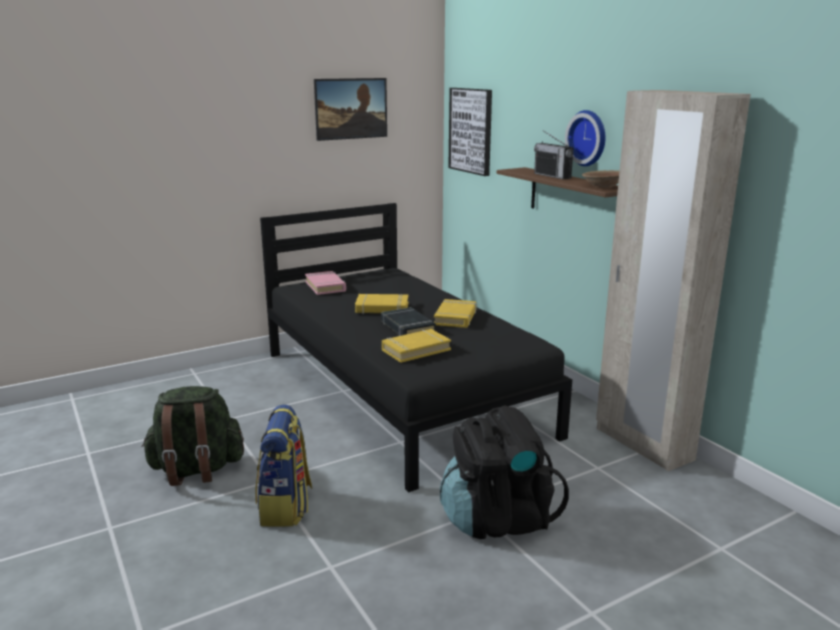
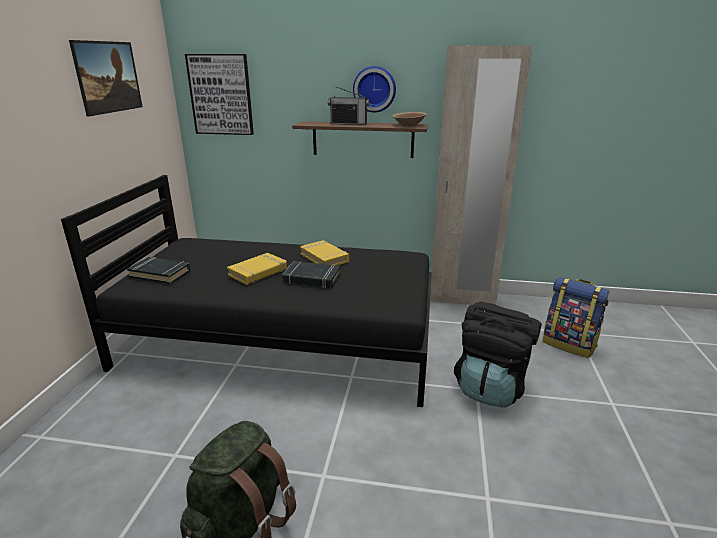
camera: 50 degrees left, 5 degrees up
(286, 507) = (377, 485): backpack -> backpack (569, 344)
(325, 286) = (160, 274): pink book -> black book
(415, 350) = (359, 292): yellow book -> none

